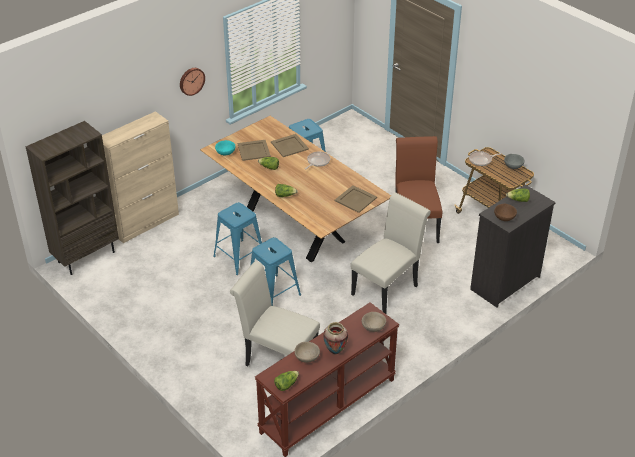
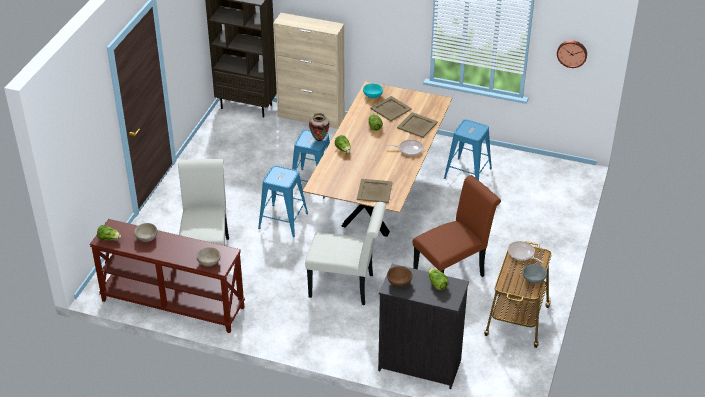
camera: 60 degrees right, 0 degrees up
(191, 81) = (389, 18): wall clock -> wall clock (572, 53)
(335, 351) = (164, 251): vase -> vase (319, 139)

